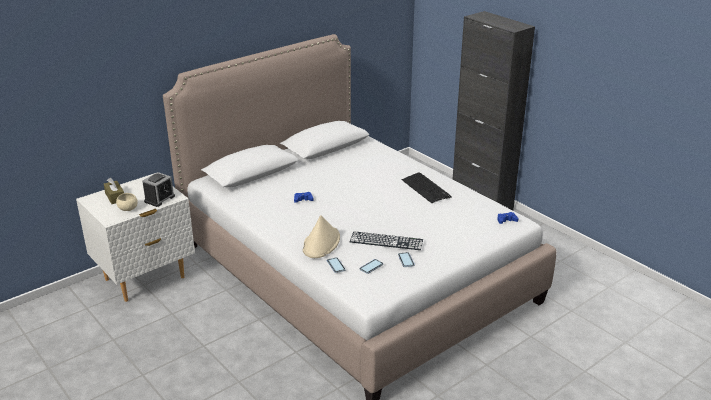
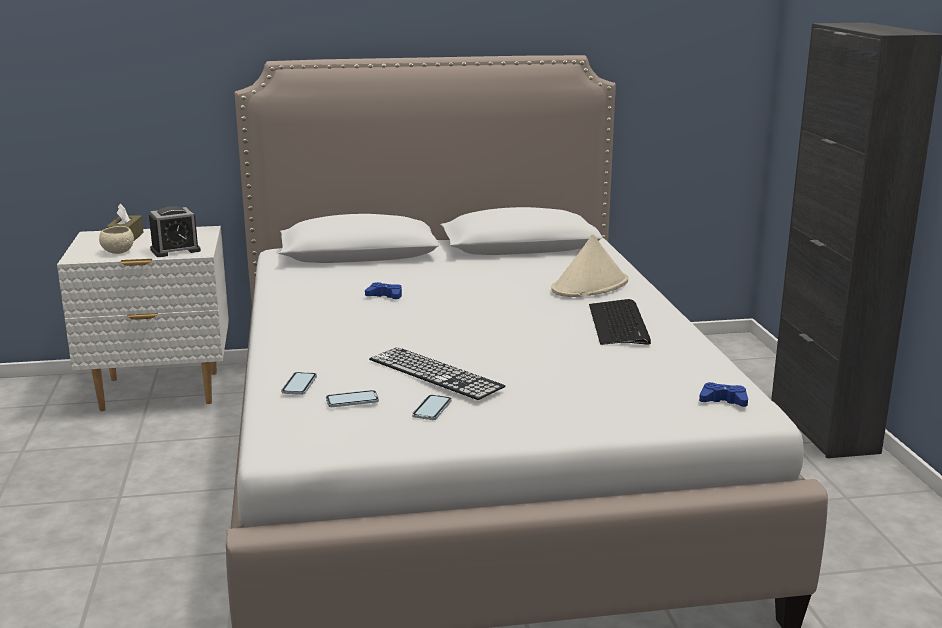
camera: 30 degrees right, 10 degrees down
(321, 243) = (324, 351): beige hat -> beige hat (590, 286)

